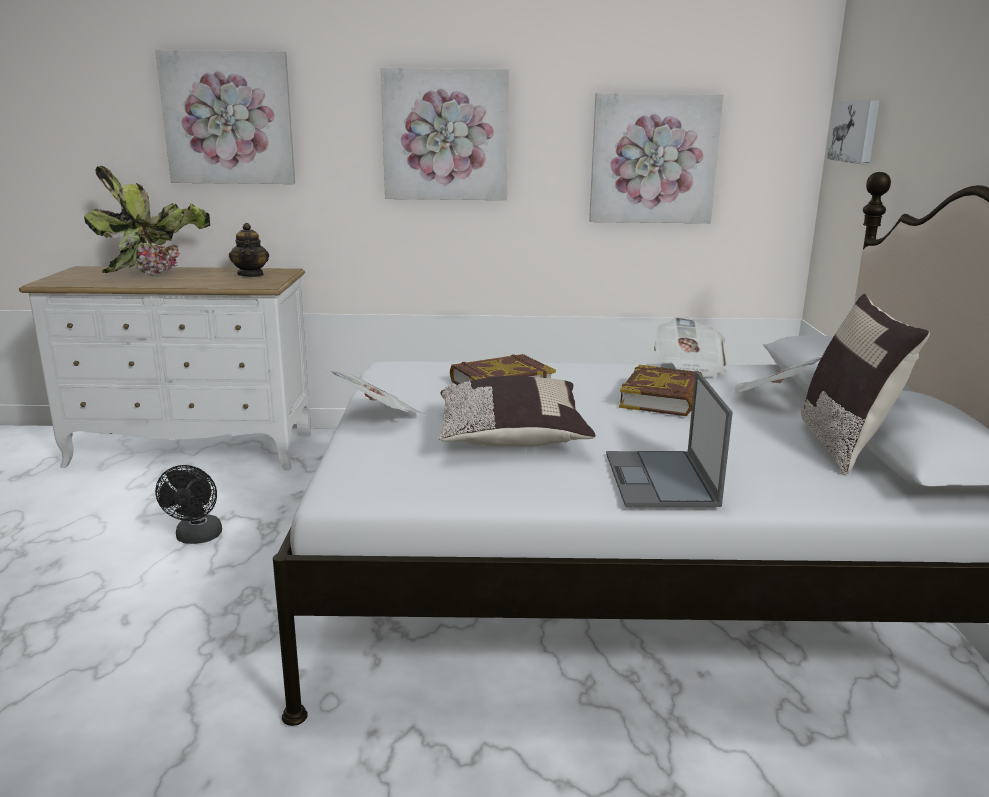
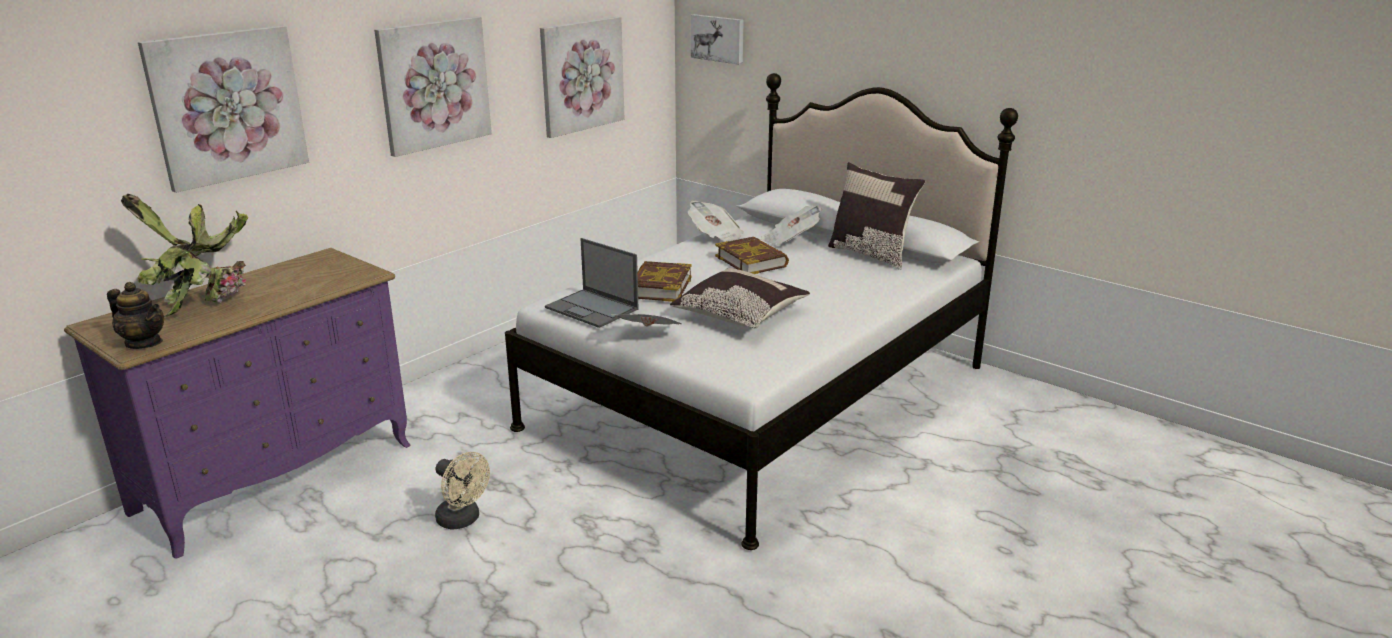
camera: 50 degrees left, 5 degrees up
(191, 450) = (278, 478): white dresser -> purple dresser
(197, 538) = (463, 520): black fan -> beige fan
(251, 275) = (313, 268): teapot -> teapot (144, 343)
(661, 480) = (852, 304): laptop -> laptop (593, 309)

